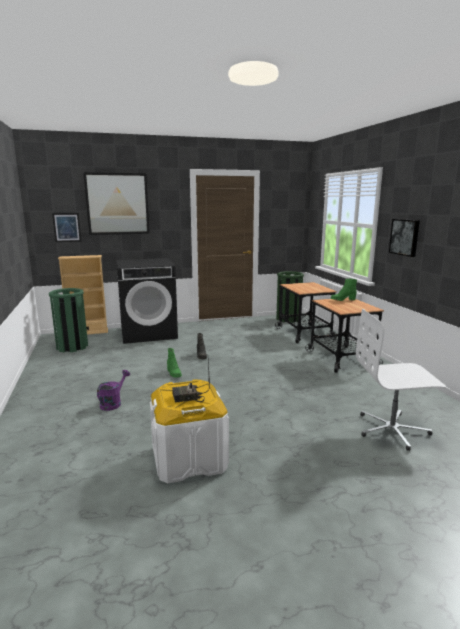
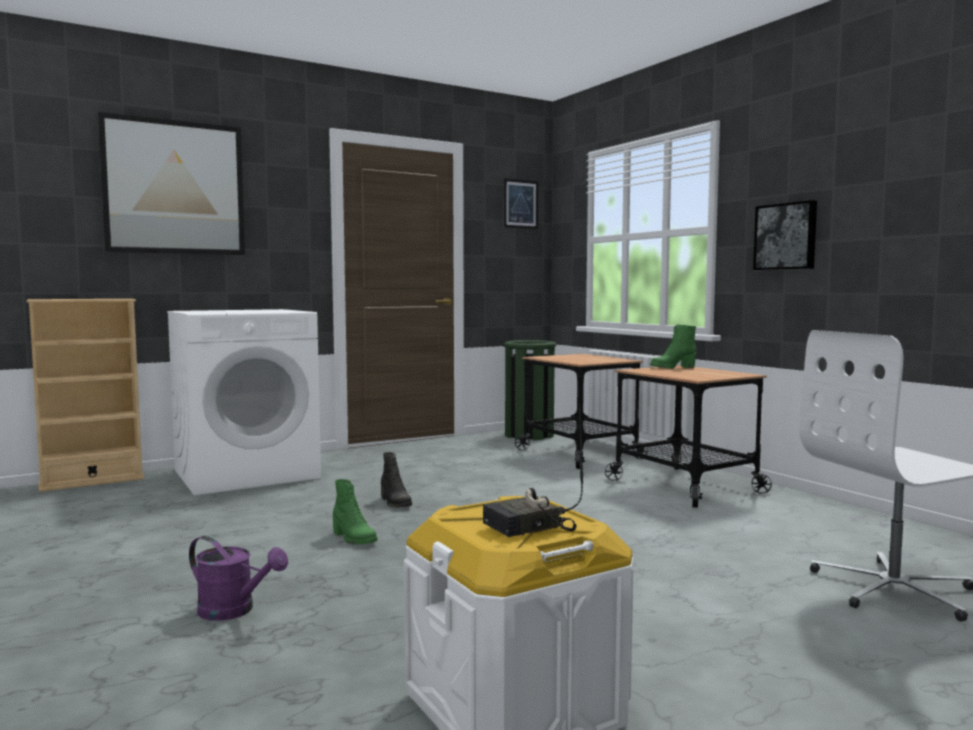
camera: 15 degrees left, 10 degrees down
(67, 227) = (50, 233): picture -> picture (520, 204)
(72, 347) = (63, 510): green trash can -> none
(113, 403) = (234, 611): purple watering can -> purple watering can turned 105 degrees clockwise
(149, 333) = (247, 474): black washing machine -> white washing machine

